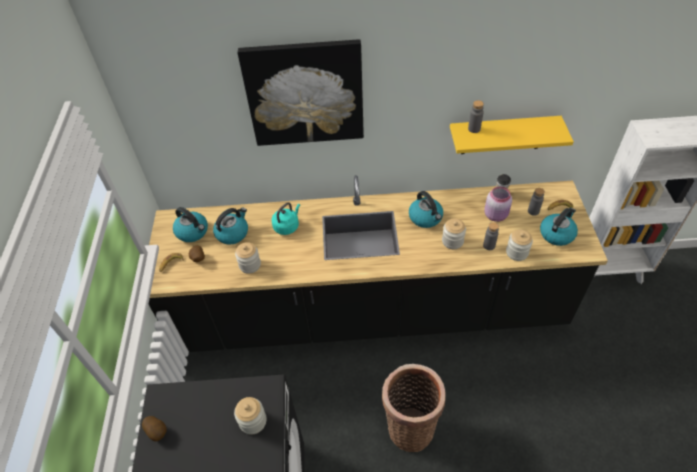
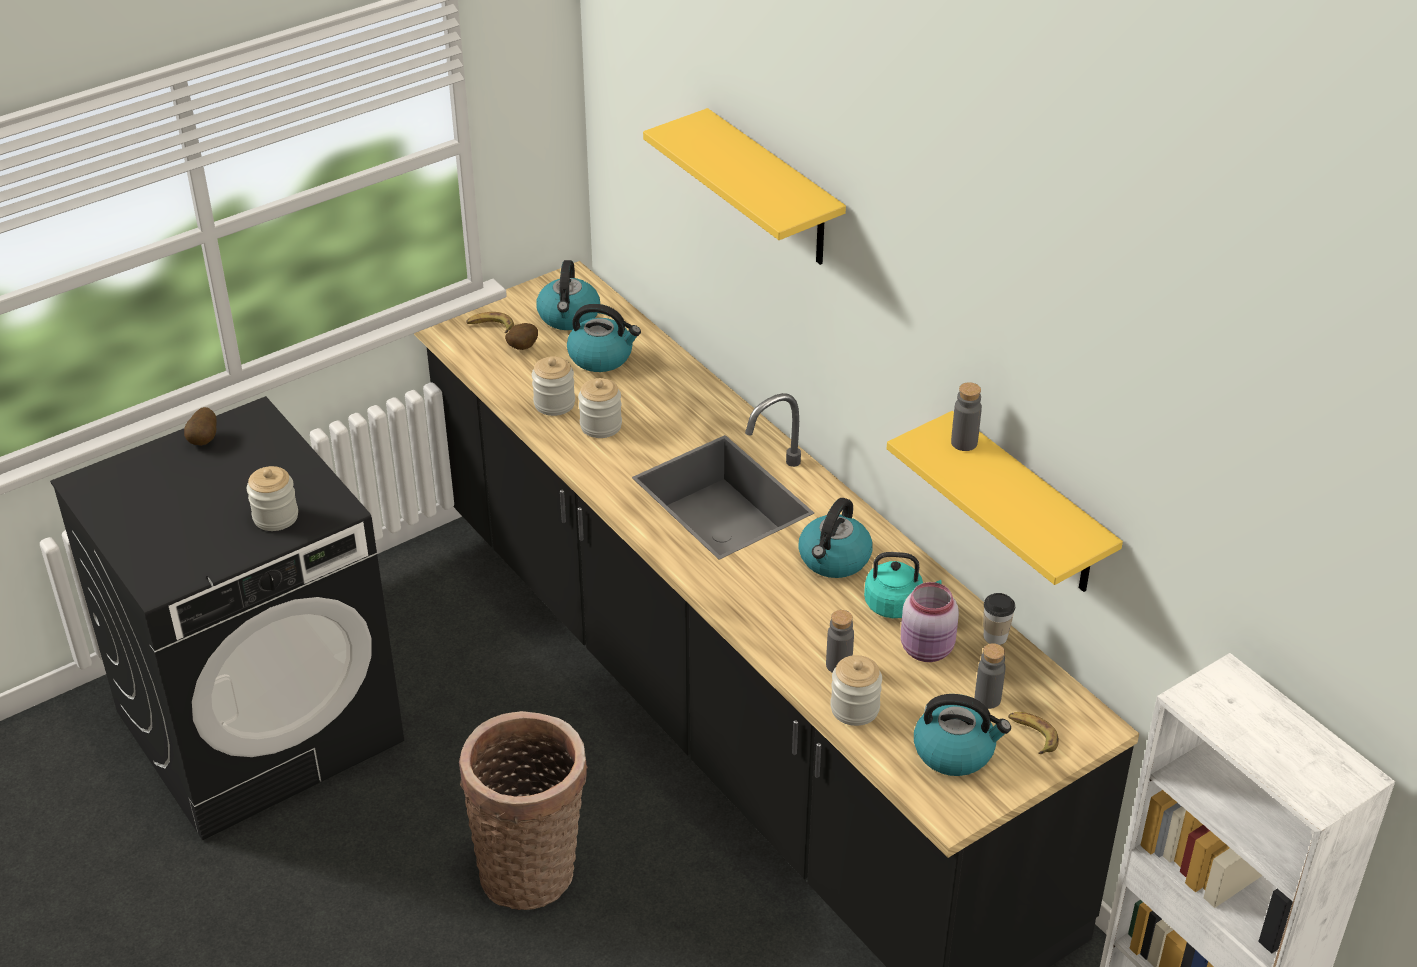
camera: 55 degrees right, 10 degrees down
(287, 226) = (667, 406): turquoise kettle -> turquoise kettle (896, 604)
(305, 93) = (773, 191): picture -> yellow shelf
(452, 241) = (807, 613): jar -> jar (601, 426)

